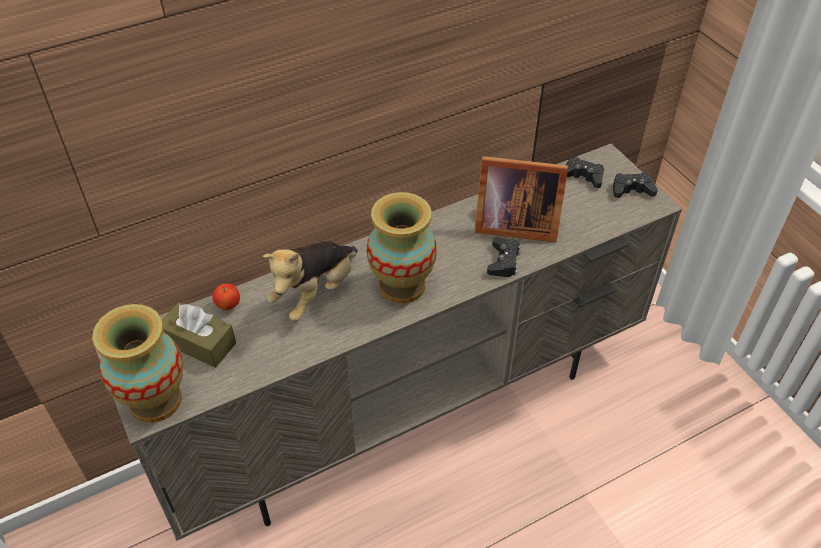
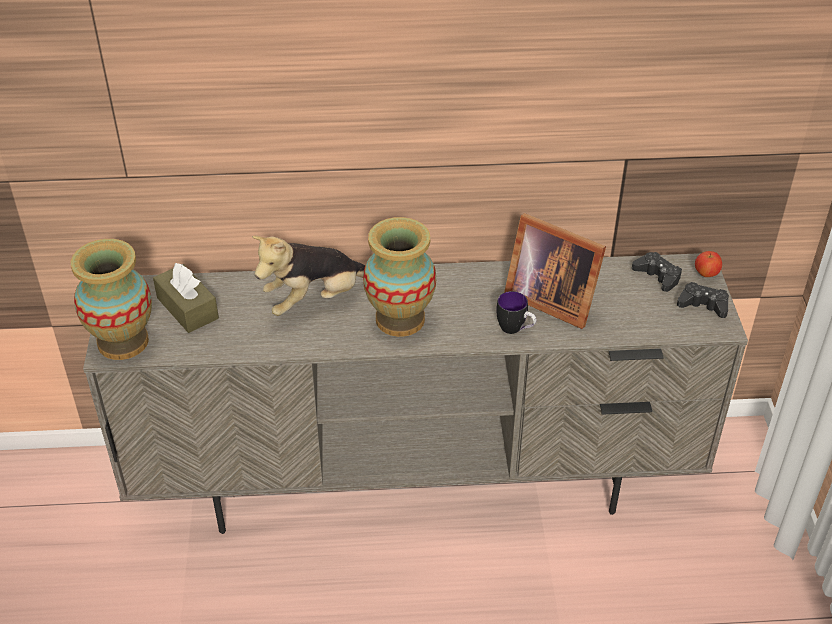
camera: 25 degrees right, 5 degrees down
(228, 305) = (231, 285): apple -> apple (706, 274)
(503, 261) = (515, 330): black game controller -> mug

